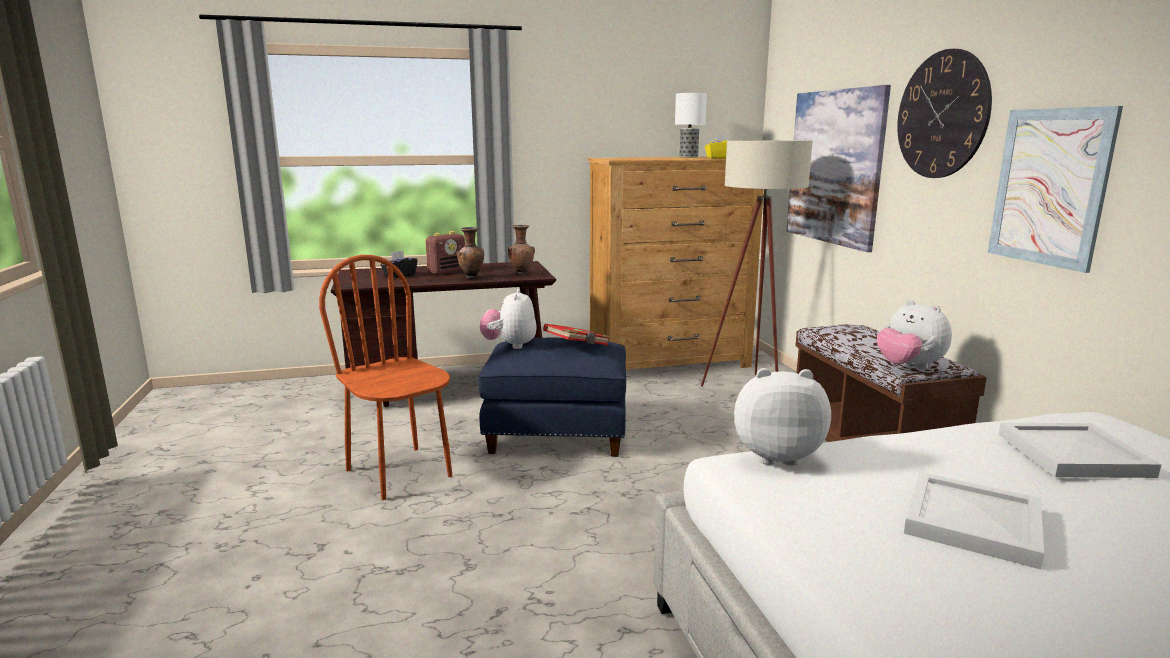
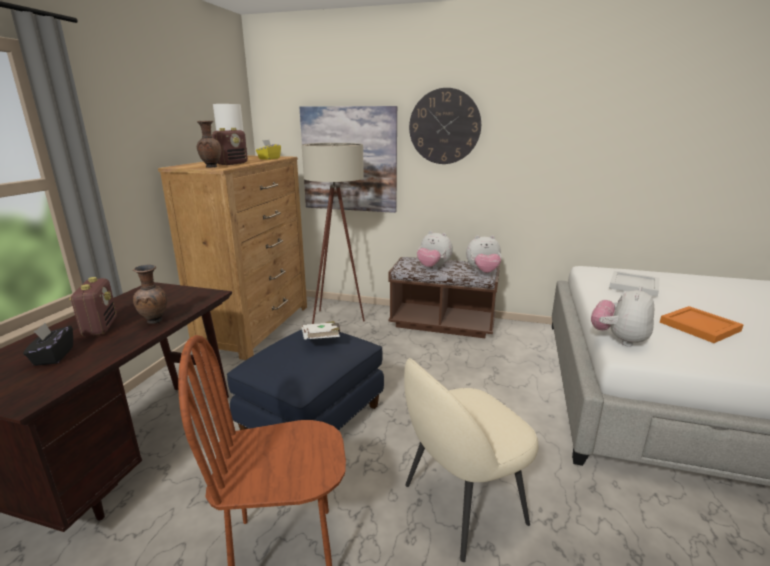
camera: 60 degrees left, 5 degrees up
(510, 345) = (274, 367): plush toy -> plush toy (433, 267)
(513, 539) = (461, 505): none -> beige chair
(521, 274) = (188, 298): brown vase -> brown vase (211, 167)
(577, 347) = (321, 340): red book -> white book
(654, 158) = (232, 163): none -> radio
(974, 522) = (699, 326): white tray -> orange tray
(1049, 187) = (523, 165): picture -> none

